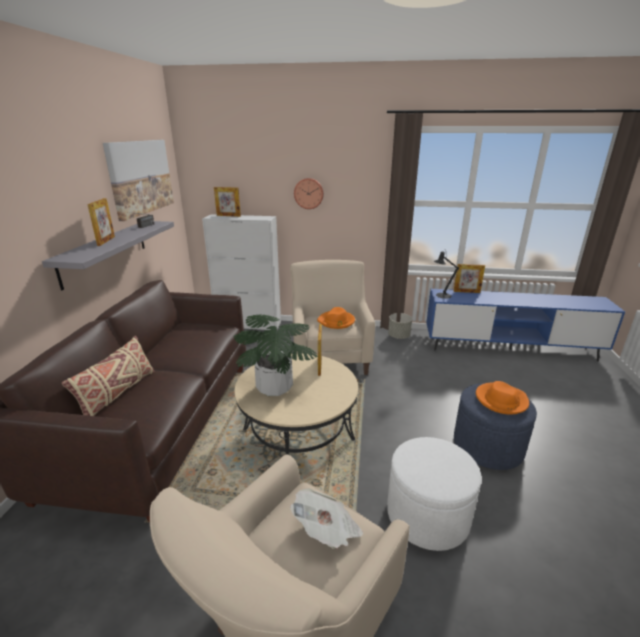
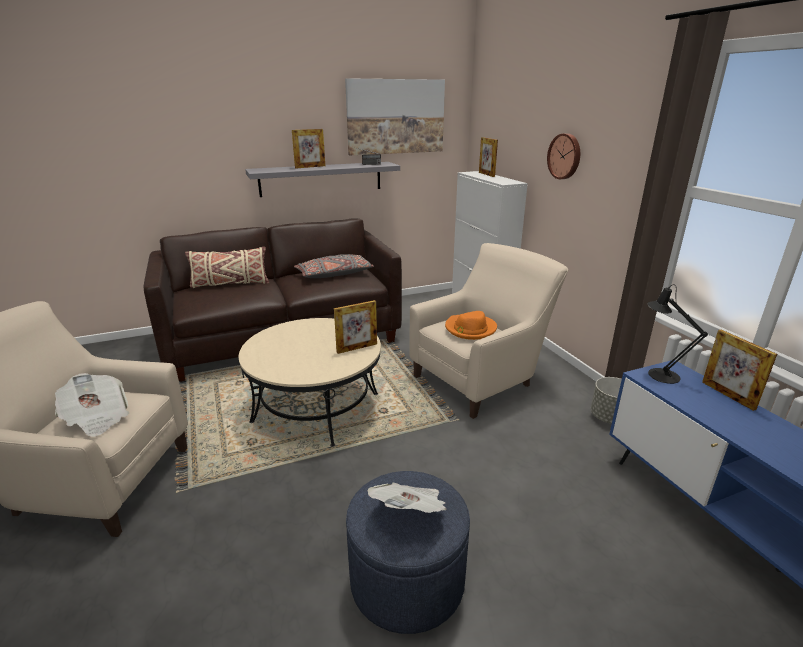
camera: 60 degrees right, 0 degrees up
(186, 336) = (334, 274): none -> grey pillow
(274, 388) = (295, 338): potted plant -> none
(427, 515) = (238, 539): white ottoman -> none
(501, 400) = (410, 512): orange hat -> newspaper

